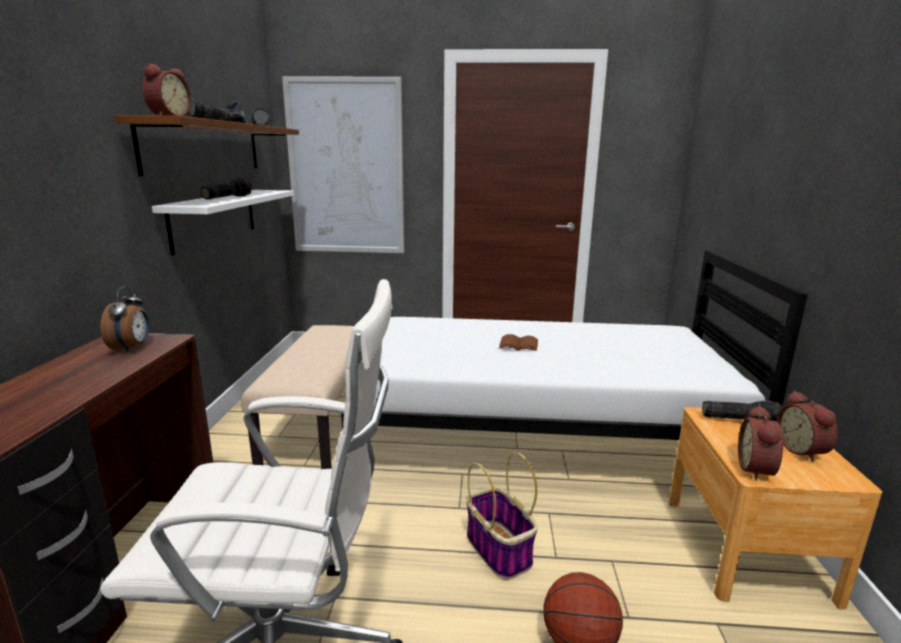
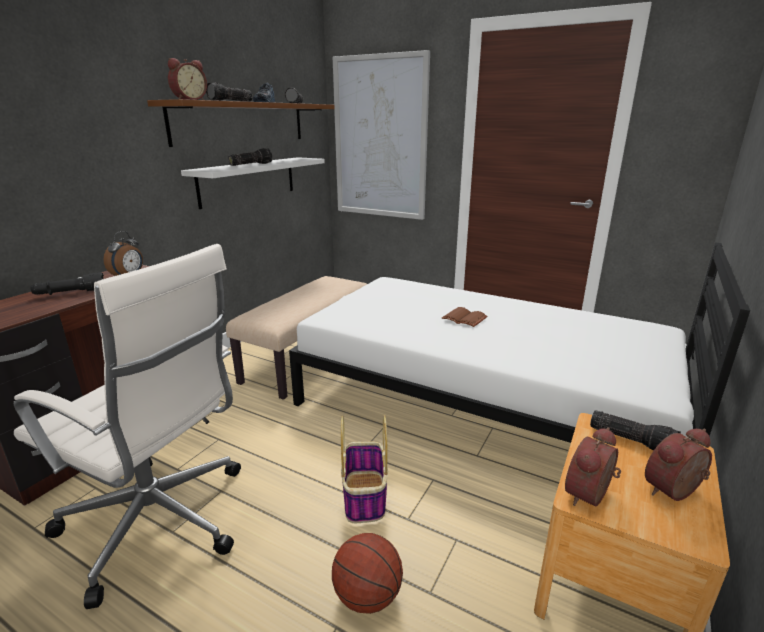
camera: 25 degrees right, 5 degrees up
(70, 380) = (71, 293): none -> black flashlight
(803, 450) = (674, 492): alarm clock -> alarm clock turned 45 degrees clockwise

